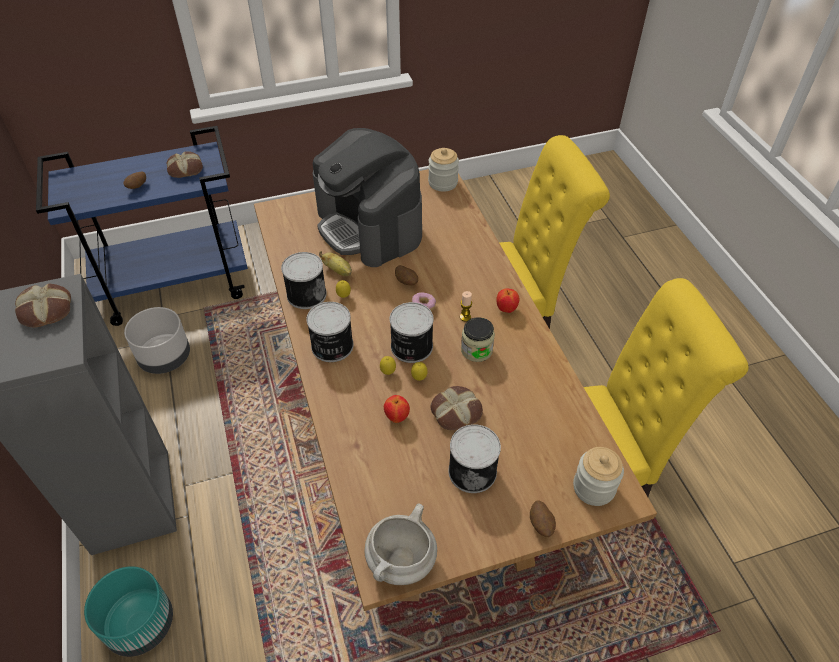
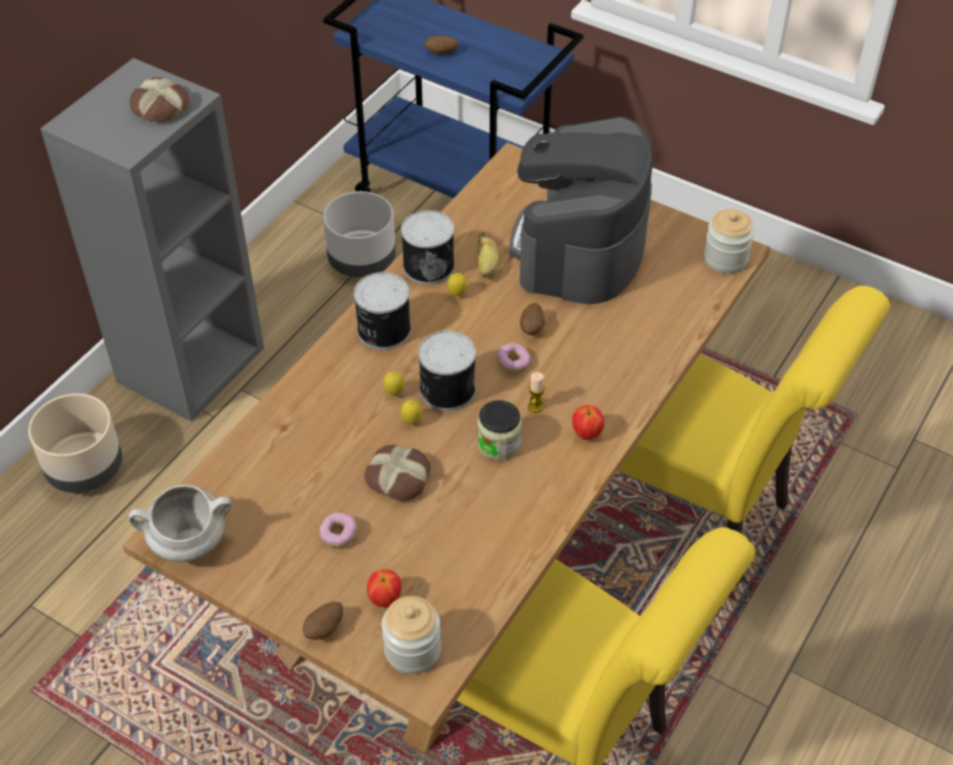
camera: 50 degrees right, 0 degrees up
(141, 625) = (85, 469): turquoise planter -> beige planter
(185, 168) = (506, 63): bread -> none
(397, 417) = (346, 436): apple -> apple (385, 599)
(472, 470) = (339, 535): can -> donut

